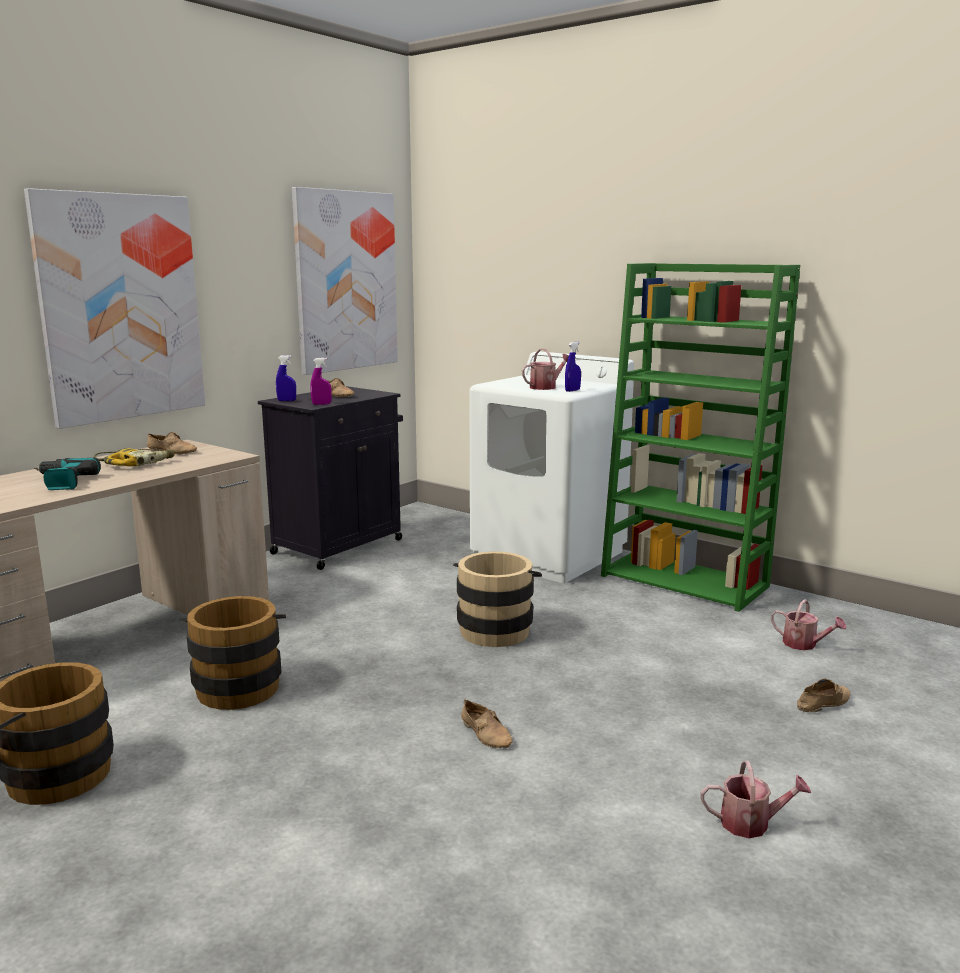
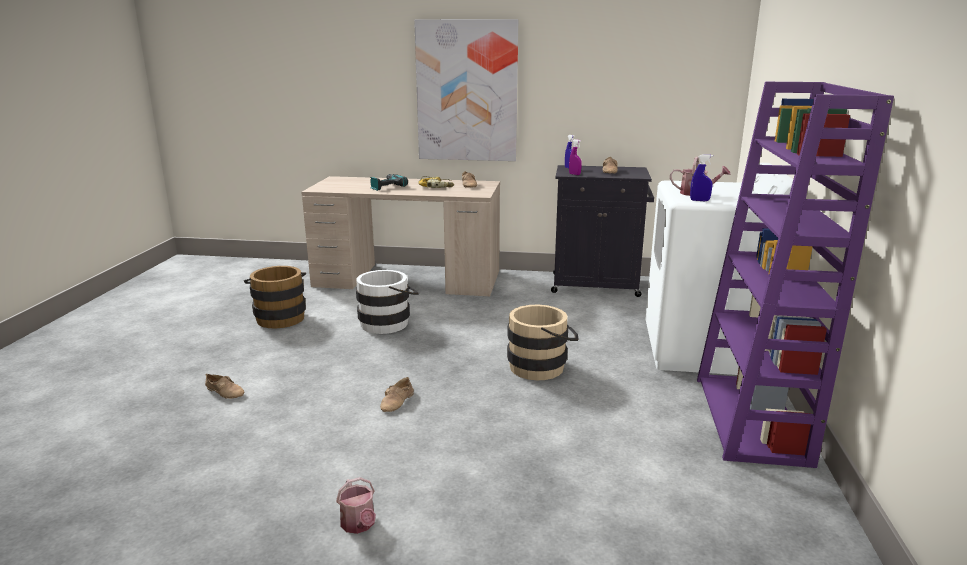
camera: 60 degrees right, 5 degrees up
(239, 685) = (388, 322): brown bucket -> white bucket
(345, 281) = (663, 82): picture -> none
(686, 581) = (752, 420): green bookcase -> purple bookcase
(804, 644) = (698, 510): watering can -> none
(822, 702) = (583, 536): beige shoe -> beige shoe (225, 391)

